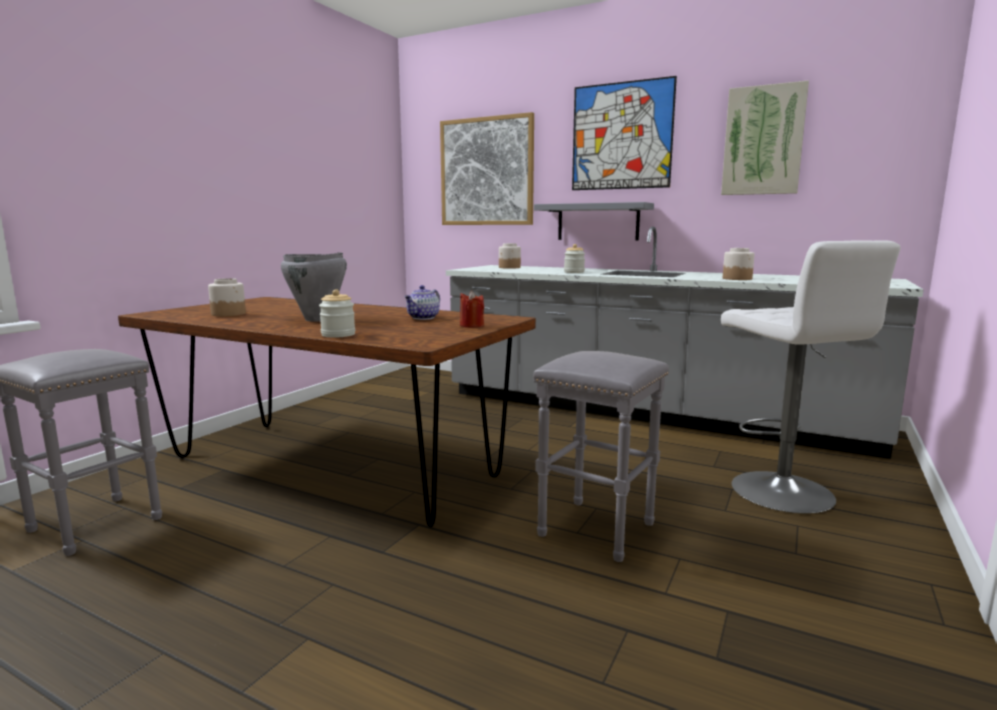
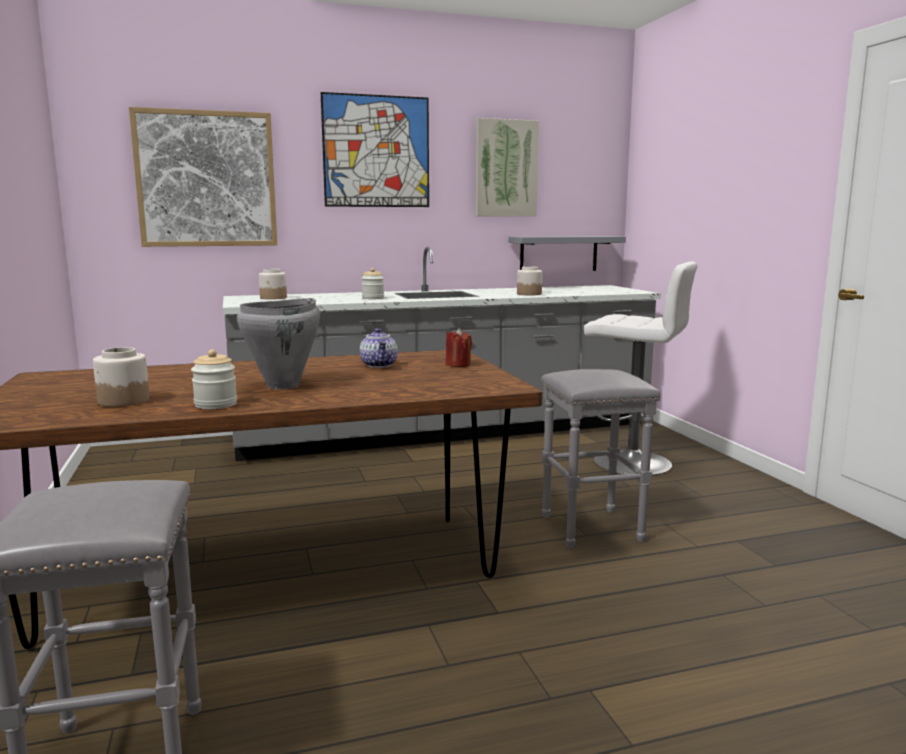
camera: 45 degrees left, 0 degrees up
(338, 335) = (396, 395): jar -> jar (216, 404)
(598, 222) = (356, 242): grey shelf -> grey shelf (558, 253)

